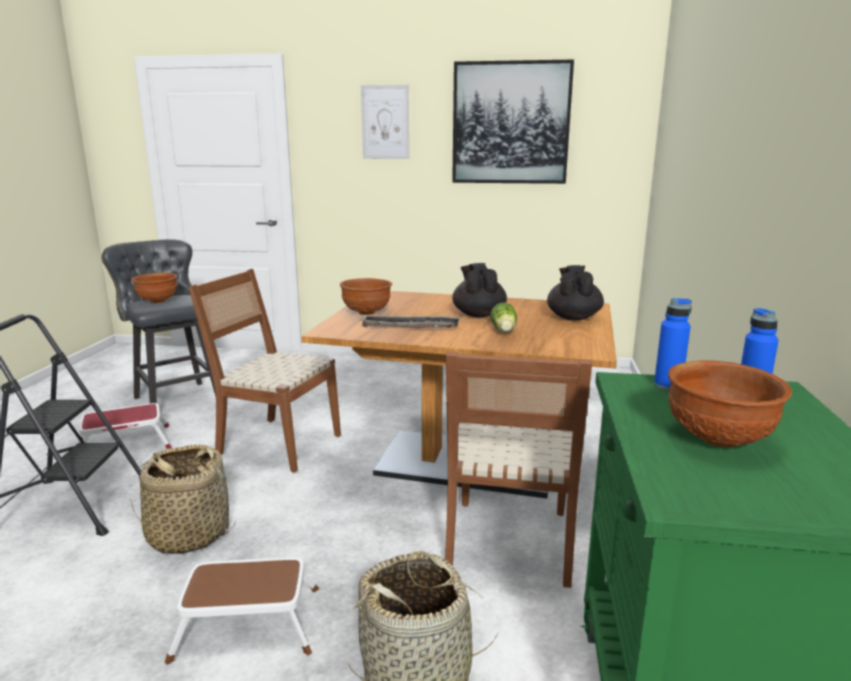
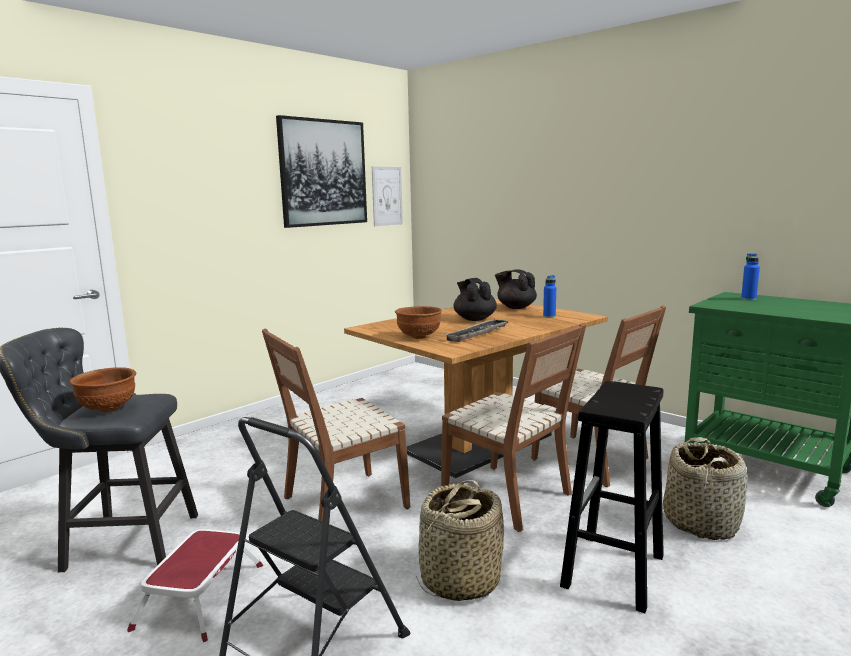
camera: 55 degrees left, 5 degrees down
(248, 622) = (613, 572): brown step ladder -> black stool
(357, 517) = (510, 498): none -> chair
(385, 122) = (218, 170): picture -> picture (387, 196)
(478, 314) = (474, 319): black teapot -> black teapot turned 45 degrees clockwise
(503, 331) = (522, 321): lettuce -> none
(667, 385) = (719, 302): blue bottle -> blue bottle (549, 316)
(718, 440) = (790, 308): brown bowl -> none

